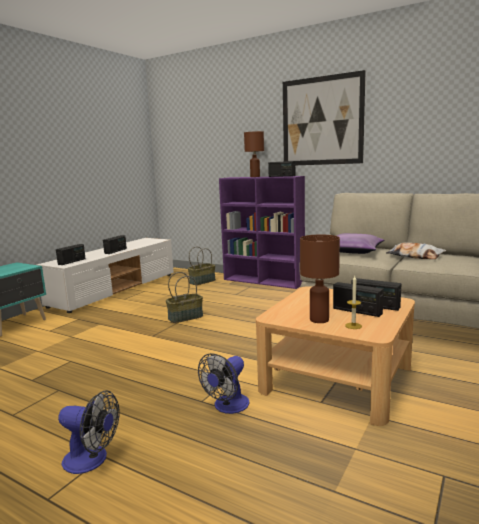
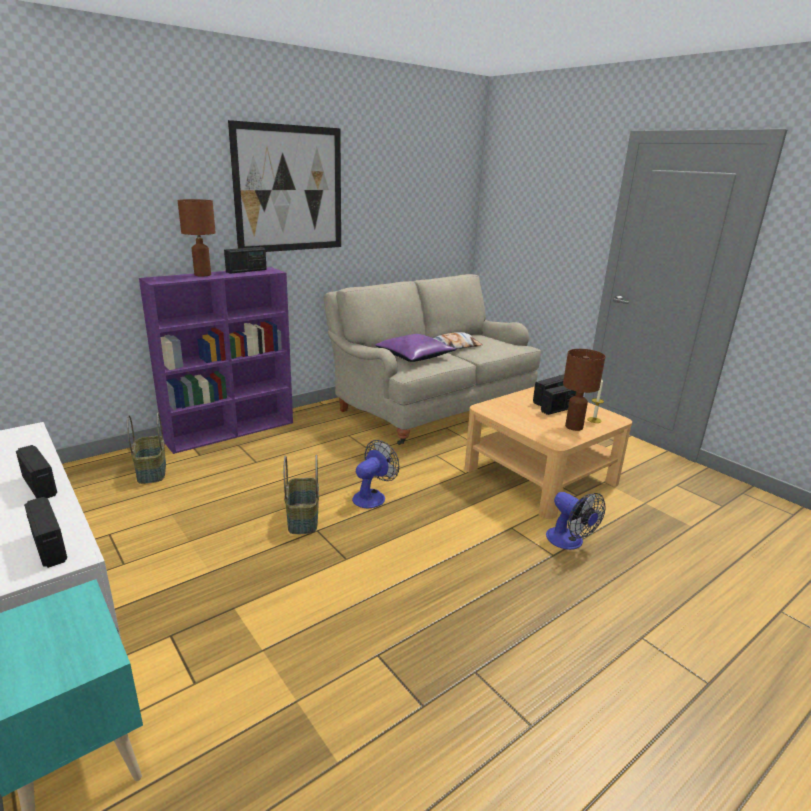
camera: 70 degrees left, 10 degrees up
(92, 460) = (648, 646): fan -> fan (372, 496)

